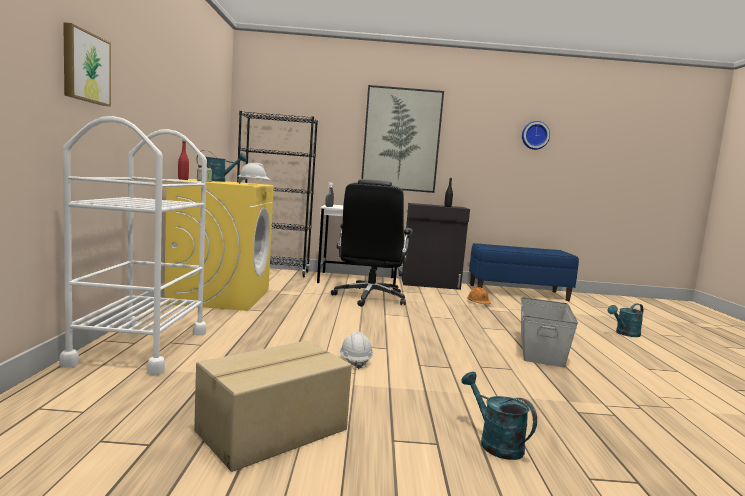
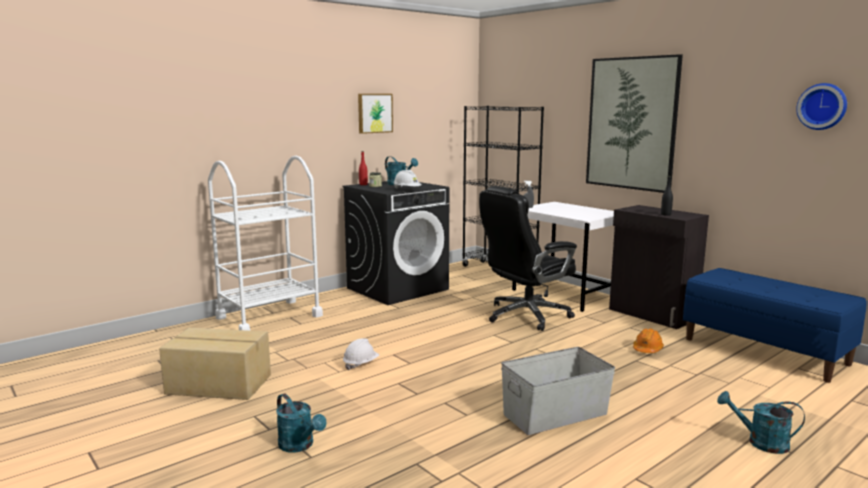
camera: 50 degrees right, 5 degrees up
(84, 67) = (238, 121): picture -> picture (374, 113)
(220, 296) = (398, 288): yellow washing machine -> black washing machine
(495, 442) = (300, 446): turquoise watering can -> turquoise watering can turned 120 degrees clockwise

